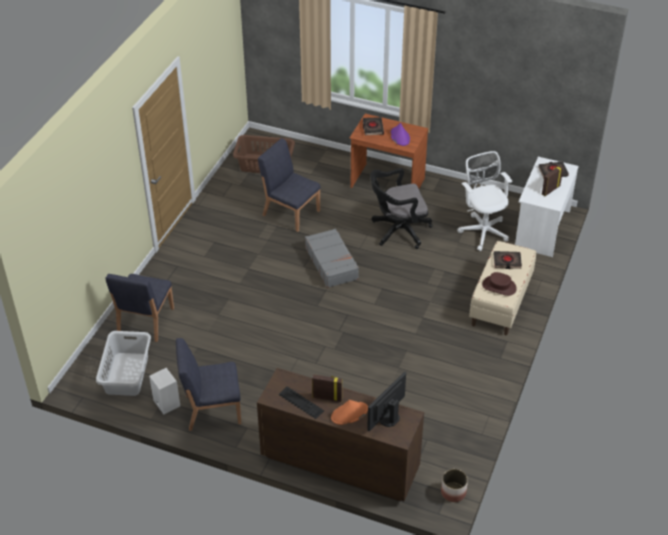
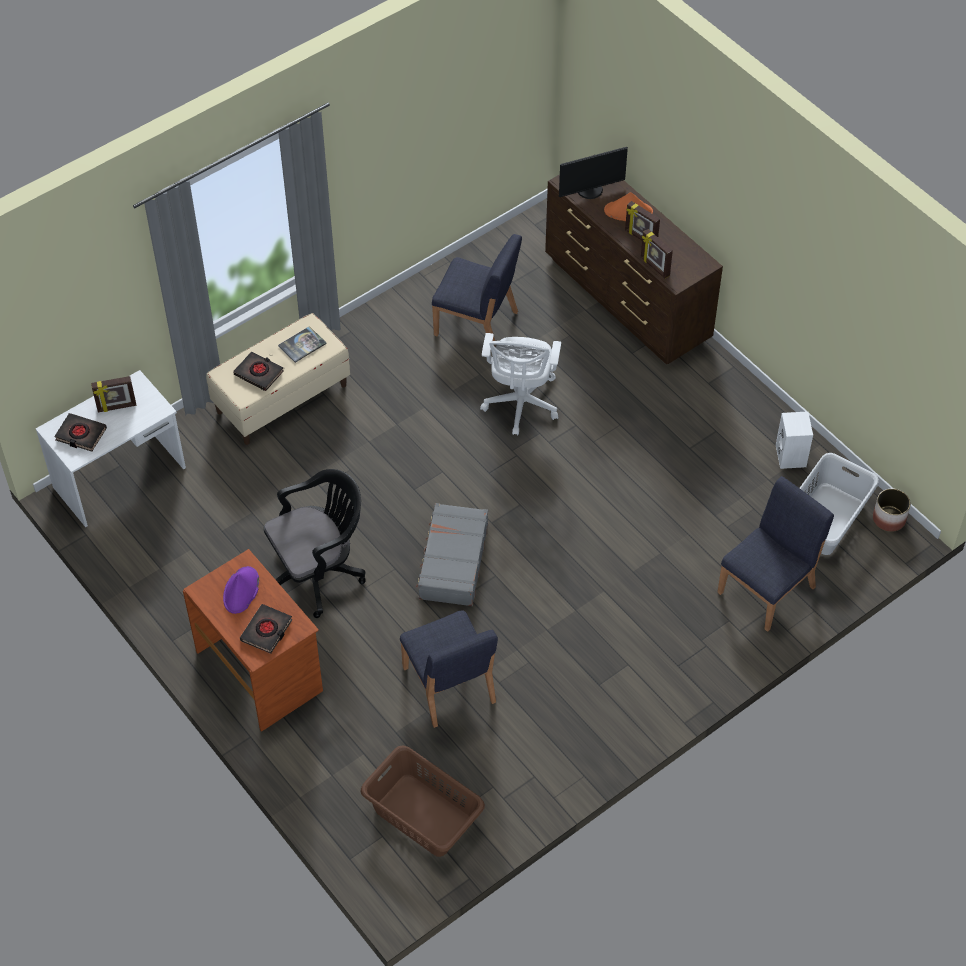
camera: 150 degrees left, 10 degrees up
(212, 409) = (738, 423): blue chair -> blue chair (477, 324)
(301, 402) = (673, 244): keyboard -> none
(303, 380) = (654, 267): none -> picture frame
(397, 231) = (318, 572): black office chair -> black office chair turned 45 degrees counterclockwise
(453, 492) = (528, 222): planter -> planter (888, 519)
(483, 230) = (201, 515): white office chair -> white office chair (521, 405)
(499, 286) = (302, 345): brown hat -> book

